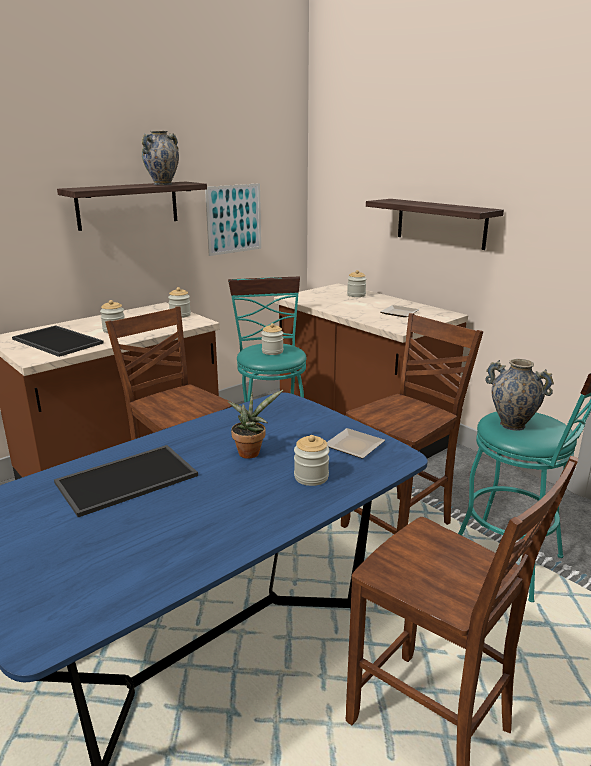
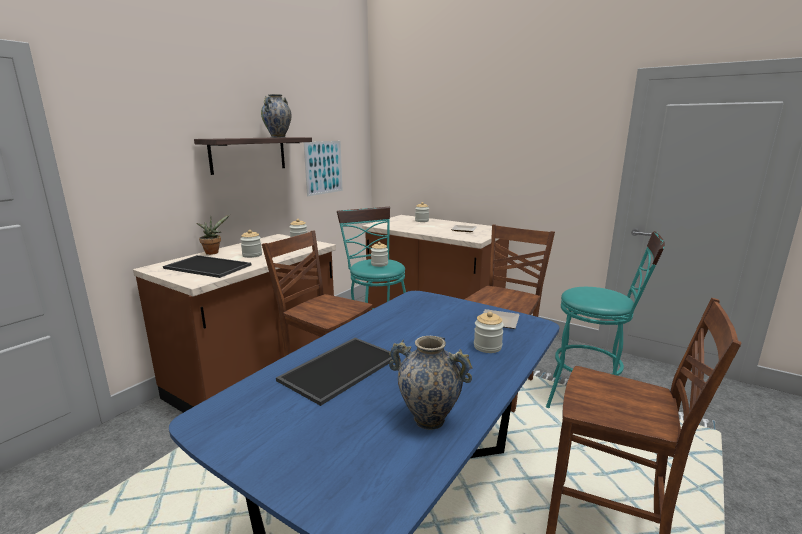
camera: 15 degrees left, 5 degrees down
(251, 452) = (425, 334): potted plant -> potted plant (213, 252)
(441, 223) = (484, 164): shelf -> none
(512, 425) = (589, 296): vase -> vase (429, 419)

